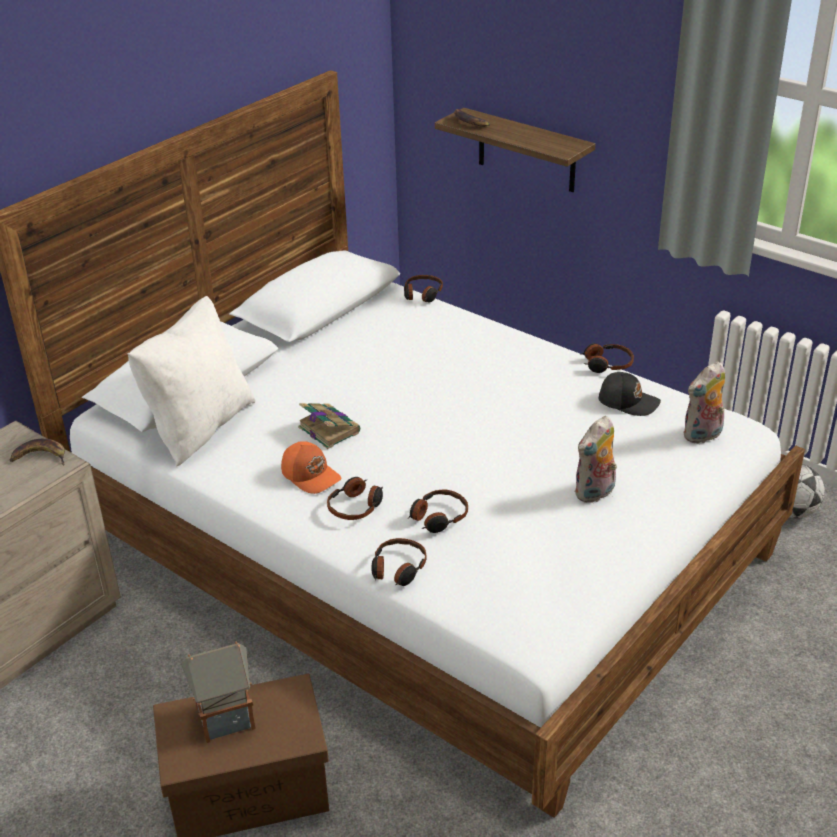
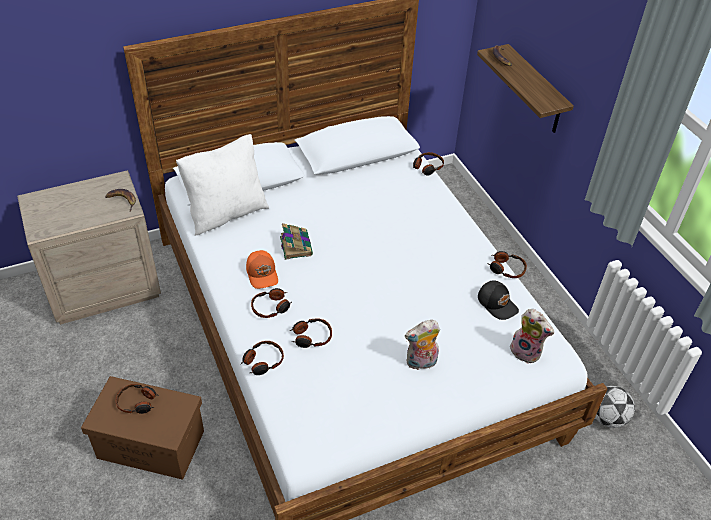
camera: 25 degrees right, 10 degrees up
(223, 718) = (138, 402): toy house -> headphones
(703, 436) = (527, 352): plush toy -> plush toy turned 135 degrees counterclockwise

